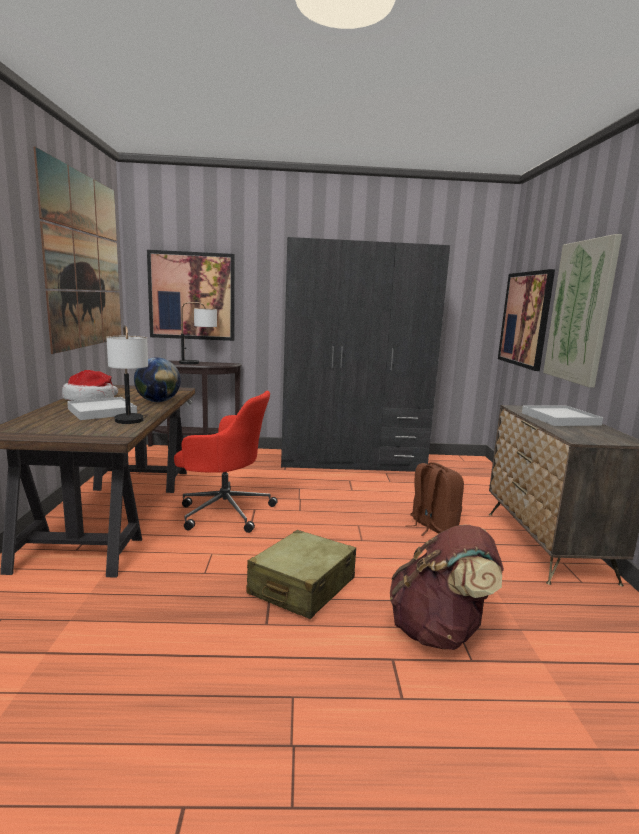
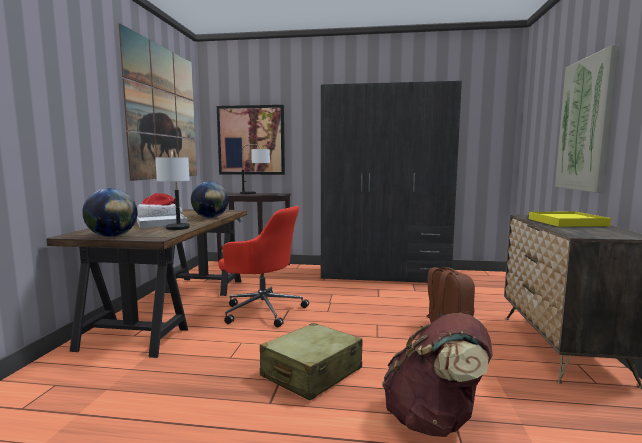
camera: 10 degrees right, 5 degrees down
(55, 435) = (112, 236): none -> globe
(525, 319) = (537, 142): picture -> none
(559, 419) = (566, 222): white tray -> yellow tray

